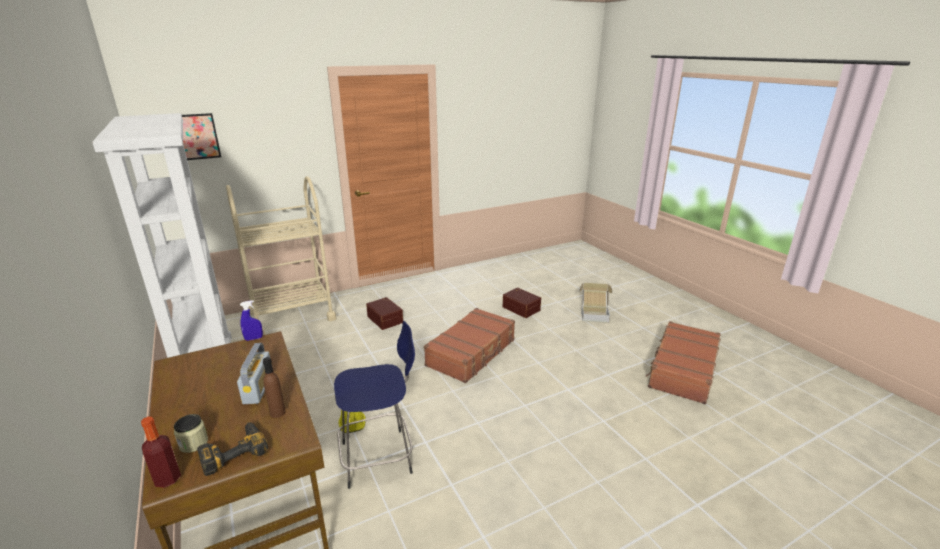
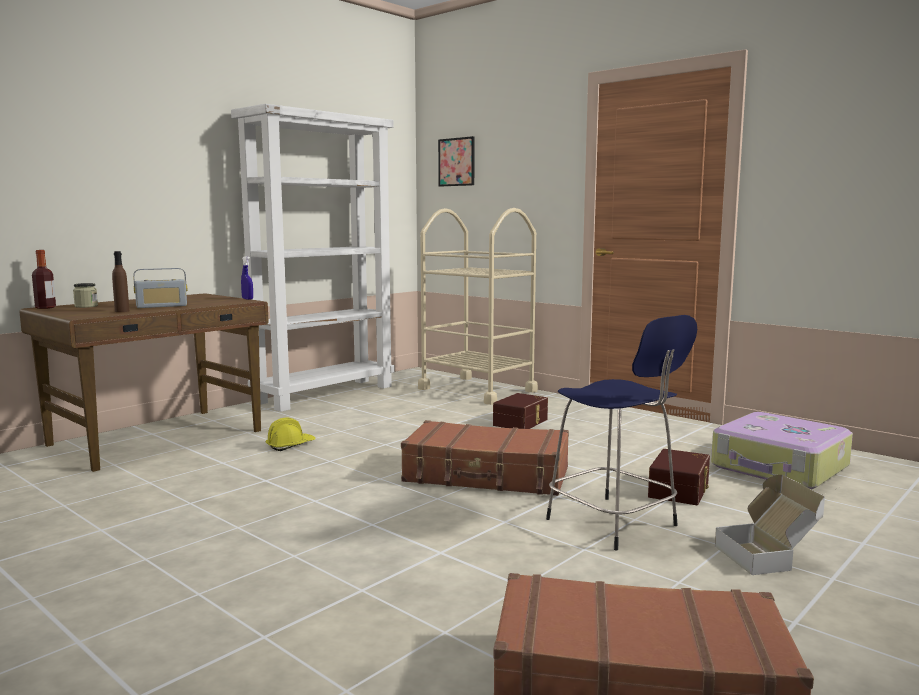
camera: 70 degrees right, 15 degrees down
(233, 451) = (72, 311): power drill -> none
(379, 457) = (233, 465): blue stool -> blue stool (614, 524)
(507, 279) = (780, 467): none -> suitcase

